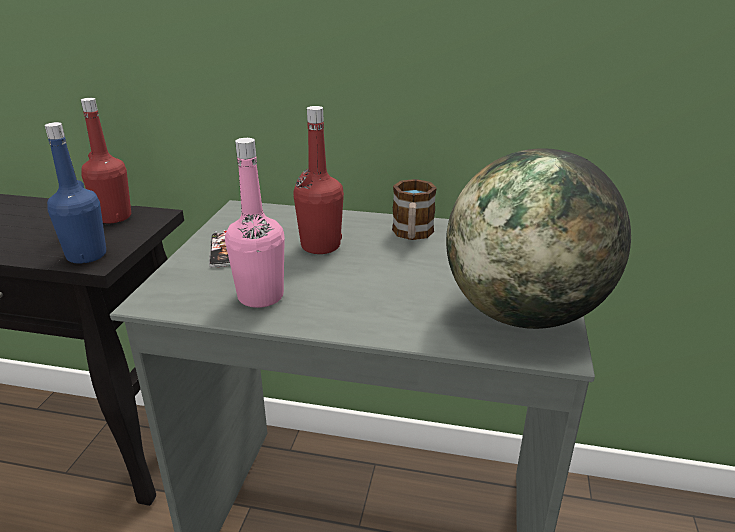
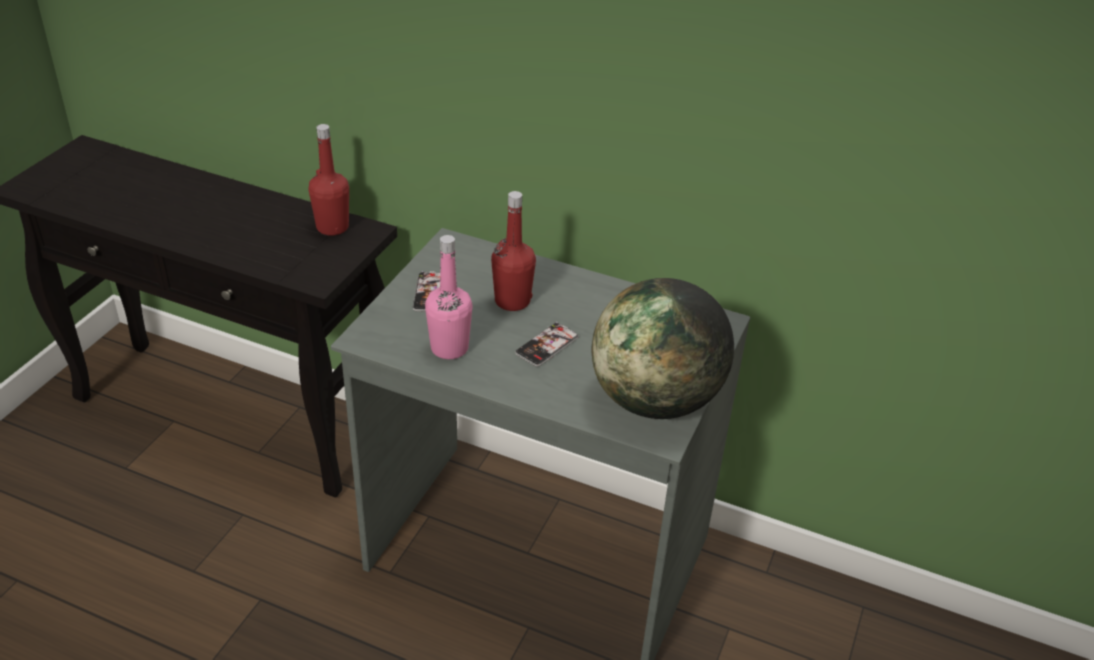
camera: 10 degrees right, 10 degrees up
(86, 255) = (309, 273): blue bottle -> none
(374, 279) = (547, 345): none -> phone
(412, 234) = (599, 300): mug -> none

